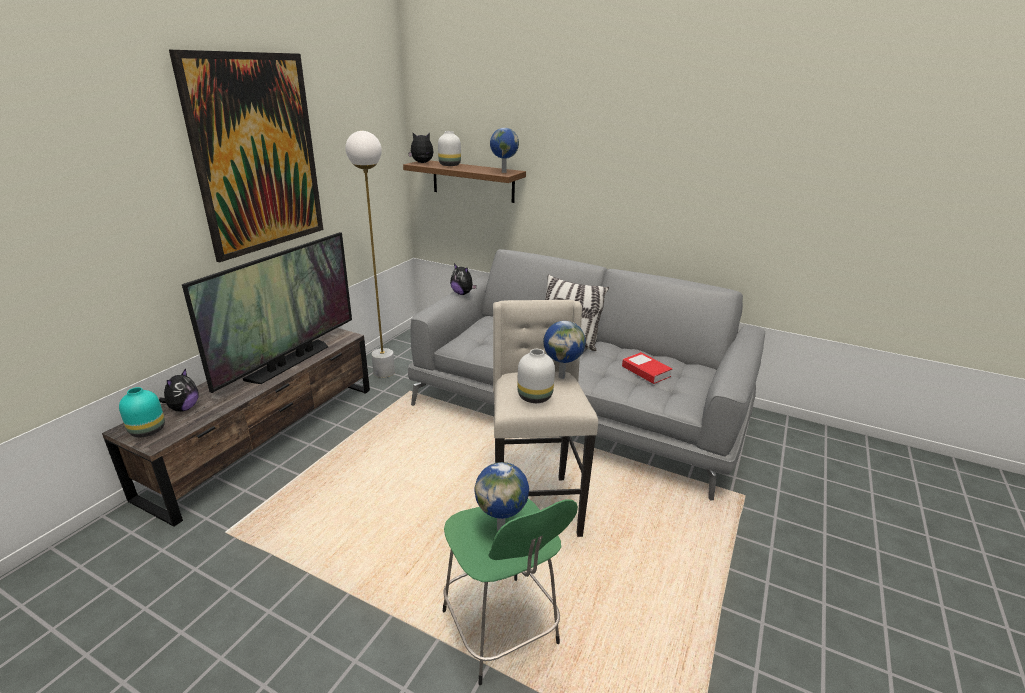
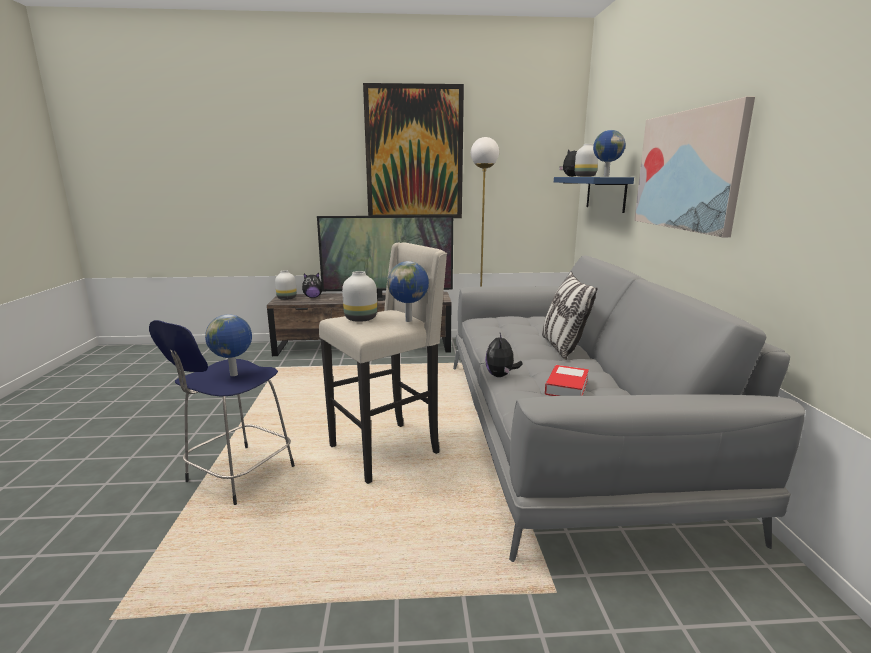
camera: 60 degrees right, 10 degrees down
(148, 431) = (286, 298): turquoise vase -> white vase
(462, 293) = (529, 287): plush toy -> plush toy (501, 376)
(473, 181) = (605, 193): brown shelf -> blue shelf
(501, 631) = (238, 476): green stool -> blue stool
(609, 175) = (687, 170): none -> picture

